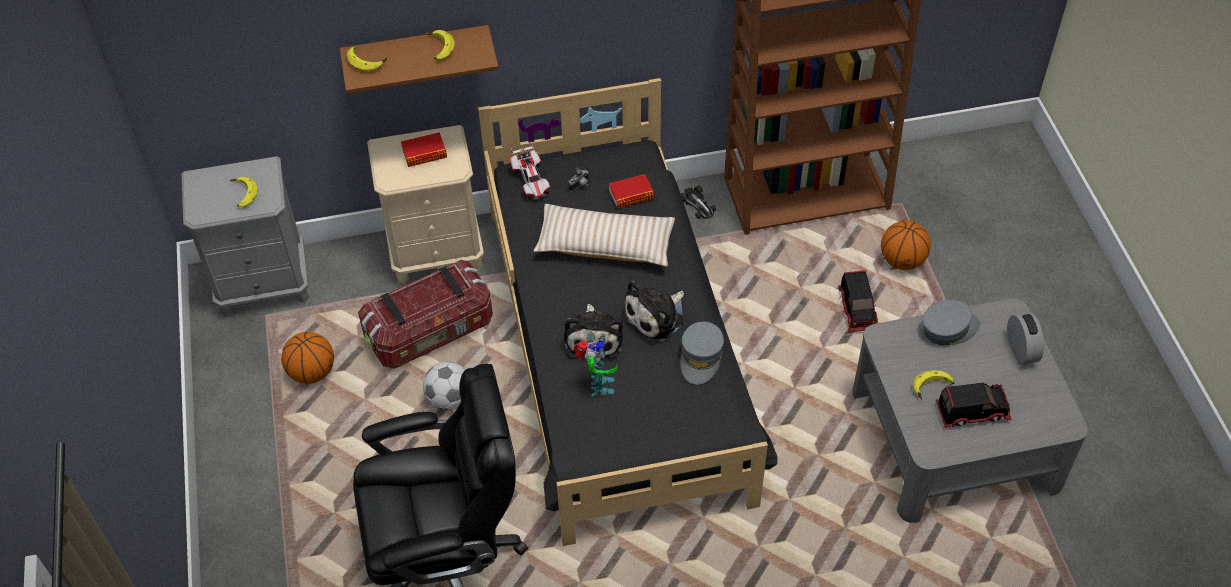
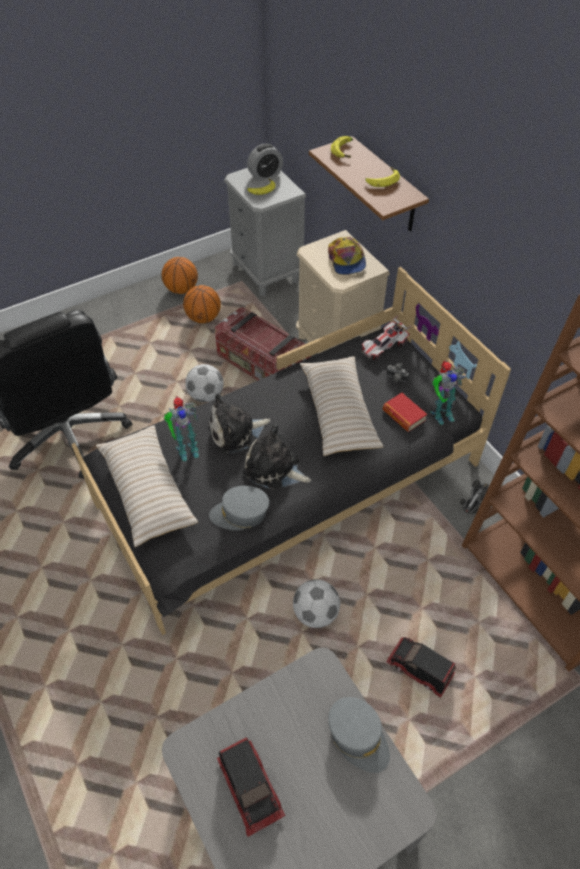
camera: 70 degrees right, 0 degrees up
(424, 154) = (346, 260): book -> cap
(641, 166) = (441, 413): none -> toy robot
(641, 432) = (147, 491): none -> beige pillow
(778, 371) = (316, 613): none -> football
(858, 310) = (419, 669): toy truck -> toy truck turned 60 degrees clockwise
(902, 261) = (505, 700): basketball -> basketball (181, 289)
(933, 388) = (270, 735): banana -> none
(1021, 349) = (359, 831): alarm clock -> alarm clock (265, 175)

